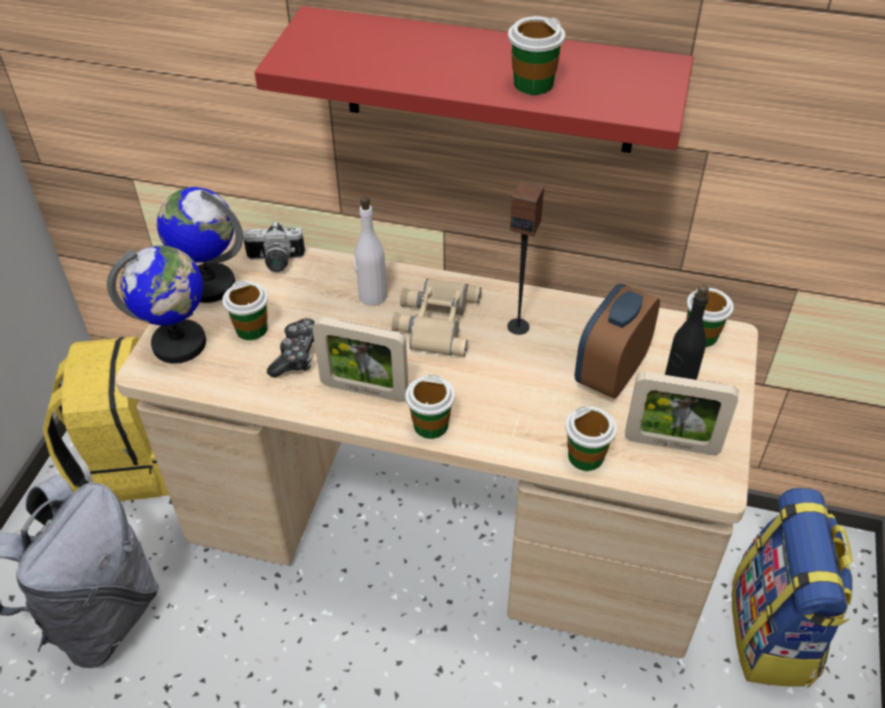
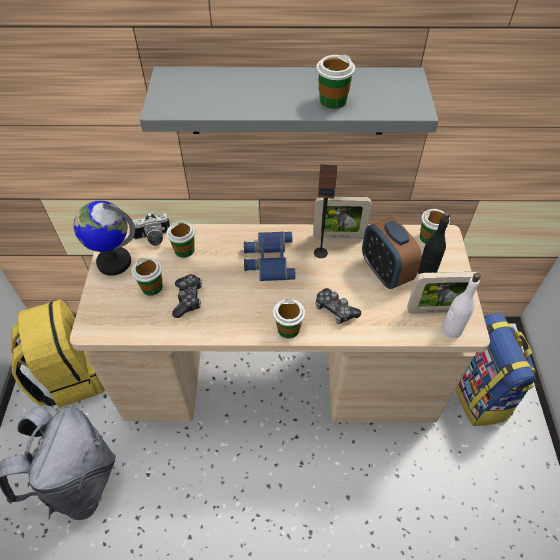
camera: 15 degrees left, 5 degrees up
(180, 344) = (107, 307): globe -> none
(364, 390) = (239, 314): picture frame -> picture frame (339, 236)
(372, 296) = (223, 250): white bottle -> white bottle (451, 330)
(435, 321) = (268, 259): beige binoculars -> blue binoculars
(488, 81) = (288, 101): red shelf -> grey shelf
(511, 412) = (335, 310): none -> game controller
(586, 456) = (388, 329): cup -> cup (184, 250)
(610, 372) = (385, 272): alarm clock -> alarm clock turned 45 degrees counterclockwise

